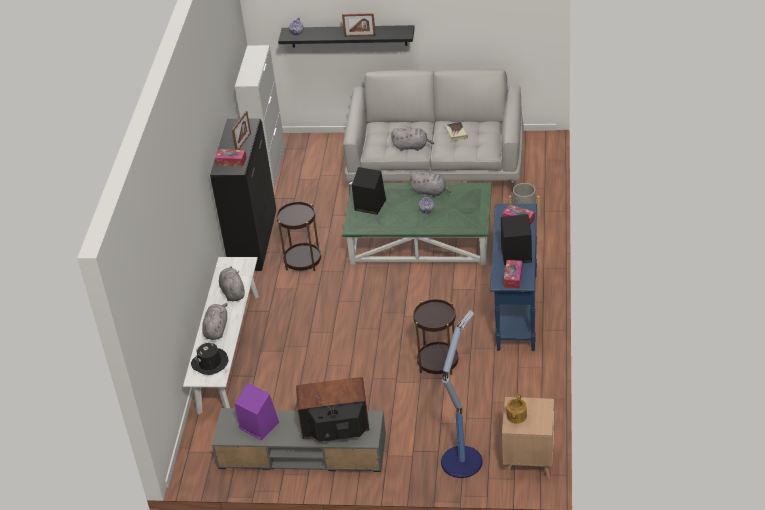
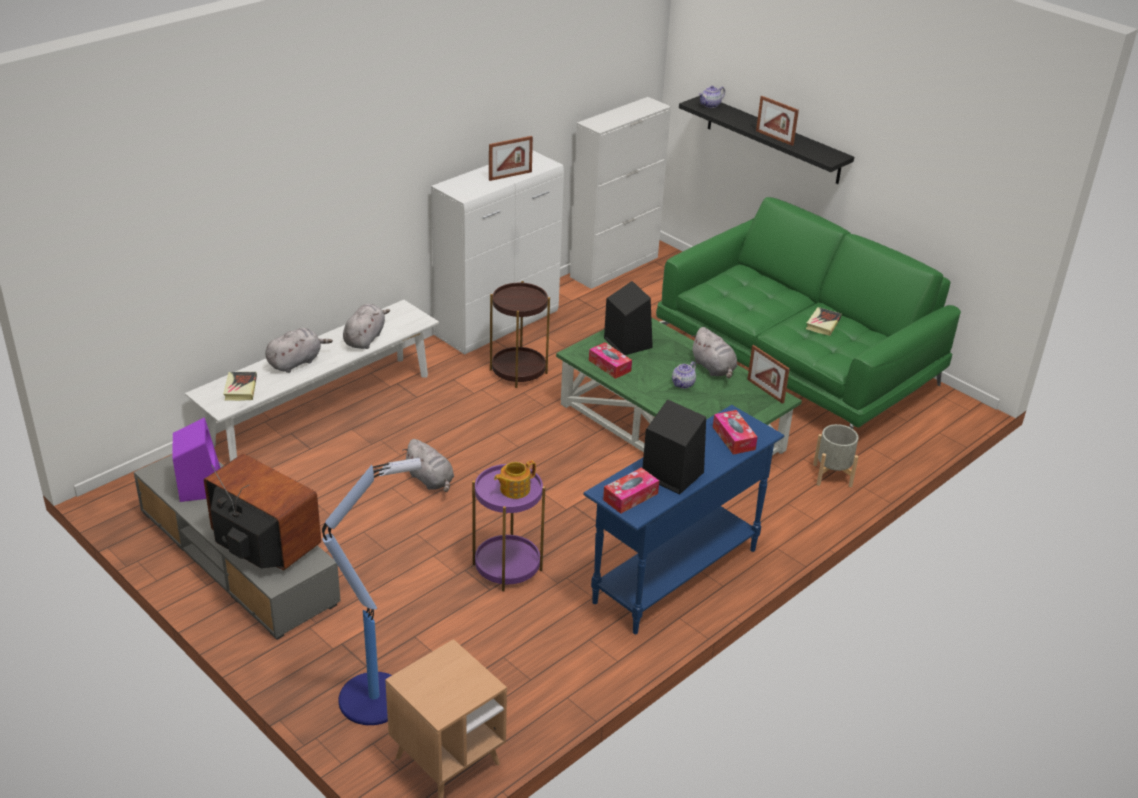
camera: 35 degrees right, 5 degrees down
(210, 363) = (240, 389): black hat -> book
(231, 161) = (470, 185): tissue box -> tissue box (609, 366)
(253, 242) = (498, 325): black cabinet -> white cabinet
(412, 147) = (752, 310): grey plush toy -> grey plush toy (431, 480)
(437, 164) = (796, 364): grey sofa -> green sofa
(438, 362) = (507, 567): brown side table -> purple side table
(469, 188) = (765, 391): none -> picture frame
(516, 416) = (430, 673): teapot -> teapot (514, 489)

